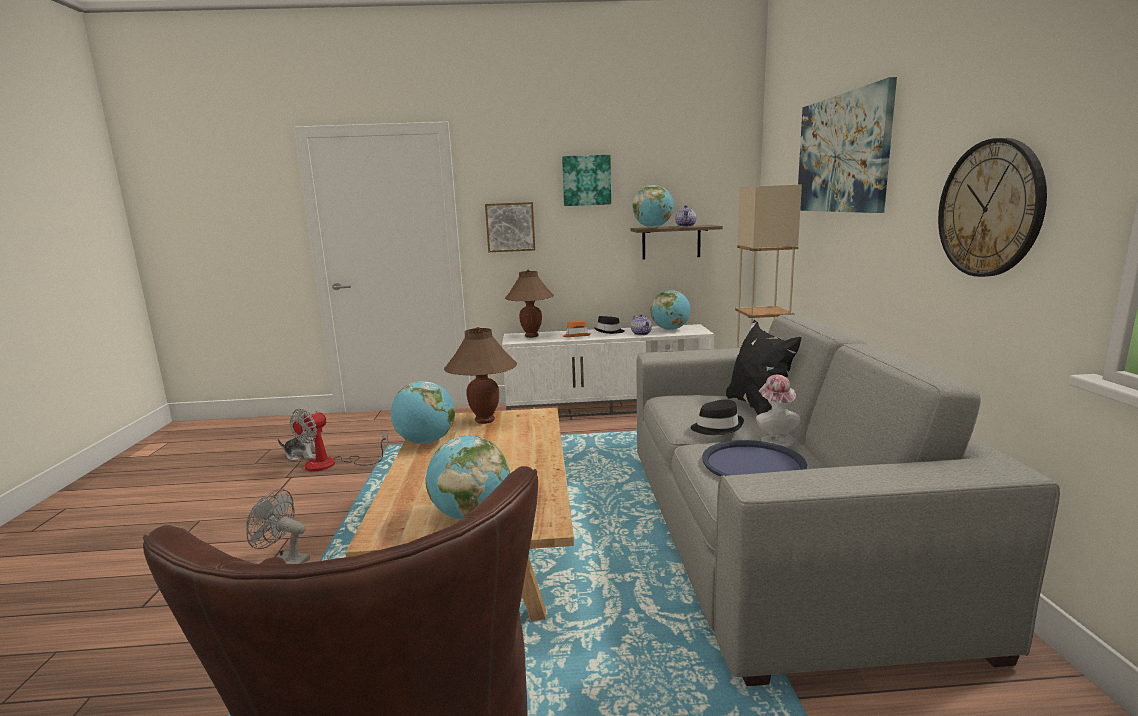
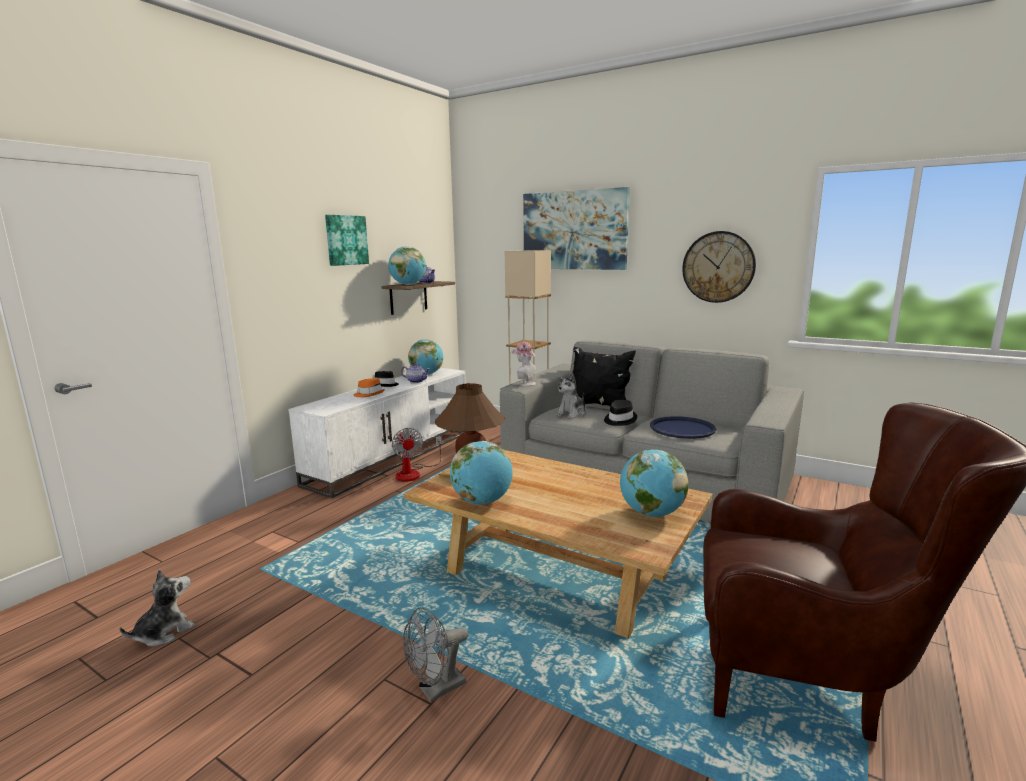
camera: 55 degrees left, 0 degrees up
(331, 464) = (238, 616): fan -> fan (413, 473)
(510, 227) = (283, 289): picture -> none
(531, 336) = (327, 404): brown table lamp -> none
(694, 404) = (572, 414): none -> plush toy
(774, 440) = (652, 417): hat -> hat (524, 383)

